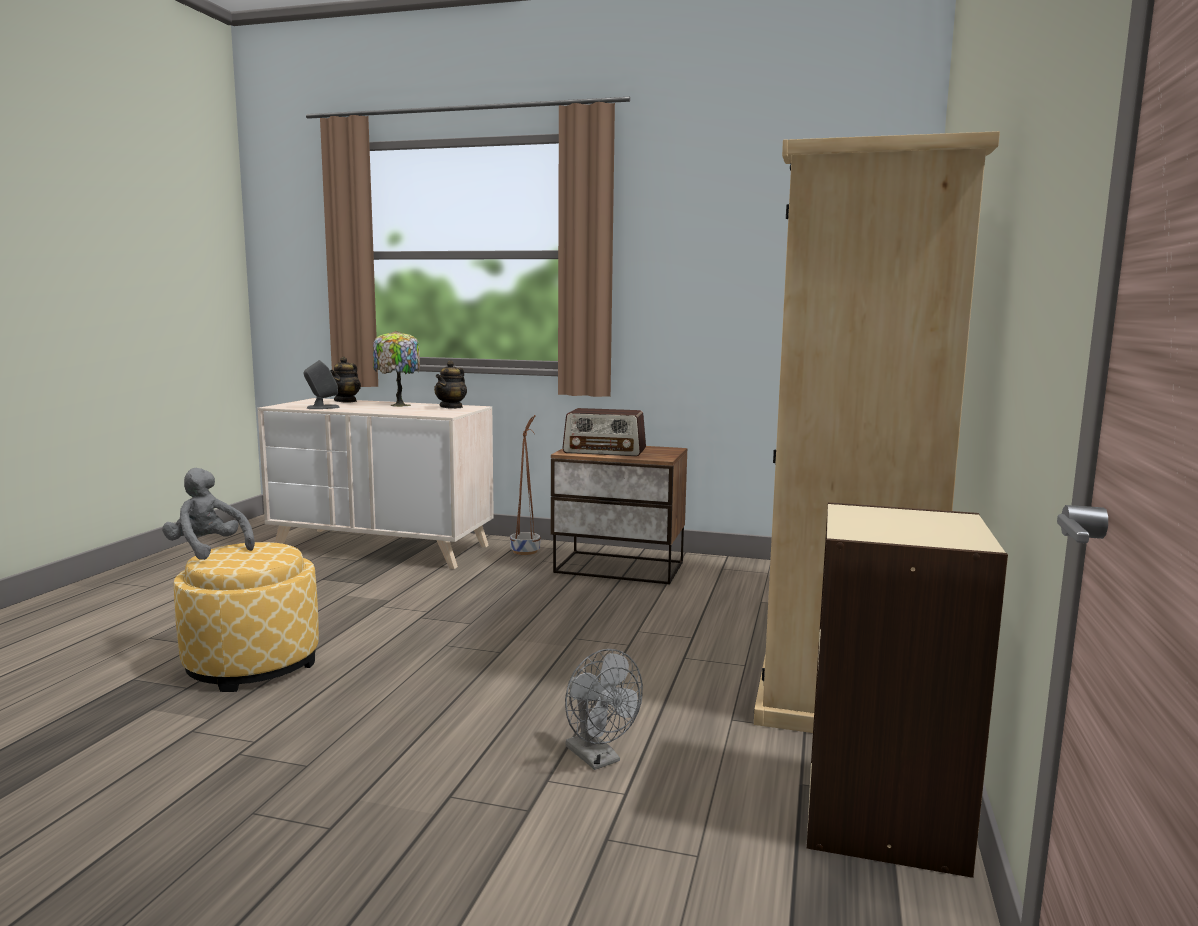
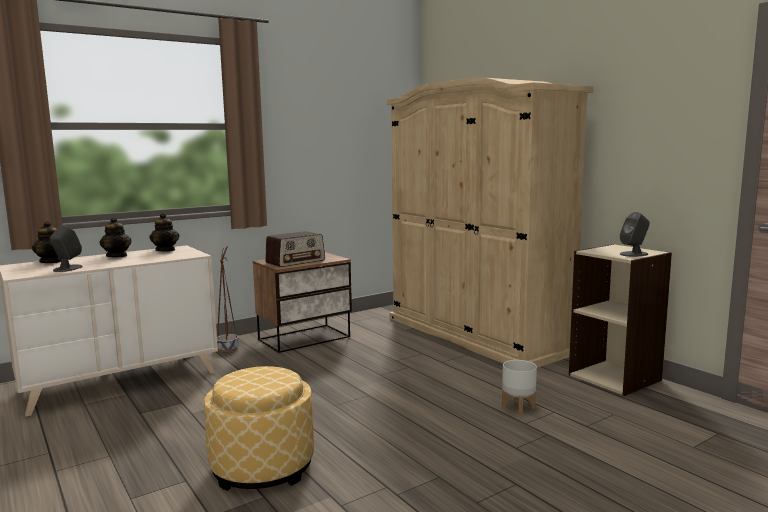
camera: 50 degrees left, 0 degrees up
(207, 550) = (225, 387): grey plush toy -> none
(398, 405) = (117, 256): table lamp -> teapot
(598, 758) = (517, 407): grey fan -> white planter
(894, 533) = (634, 254): none -> grey speaker

